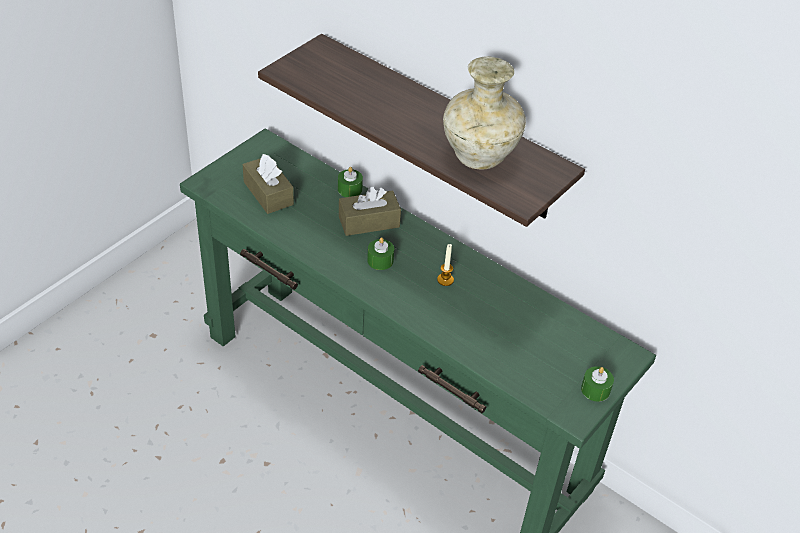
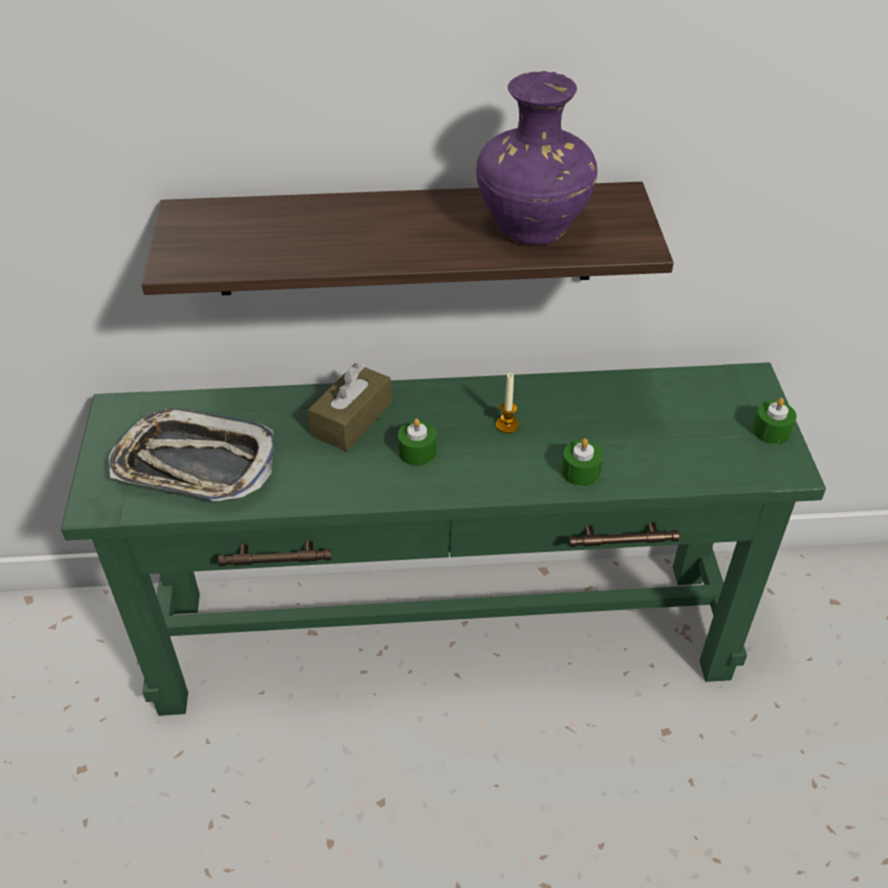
camera: 40 degrees left, 0 degrees up
(268, 193) = (195, 465): brown tissue box -> tray
(350, 189) = (285, 398): green candle -> green candle (580, 471)
(478, 156) = (532, 229): beige vase -> purple vase

